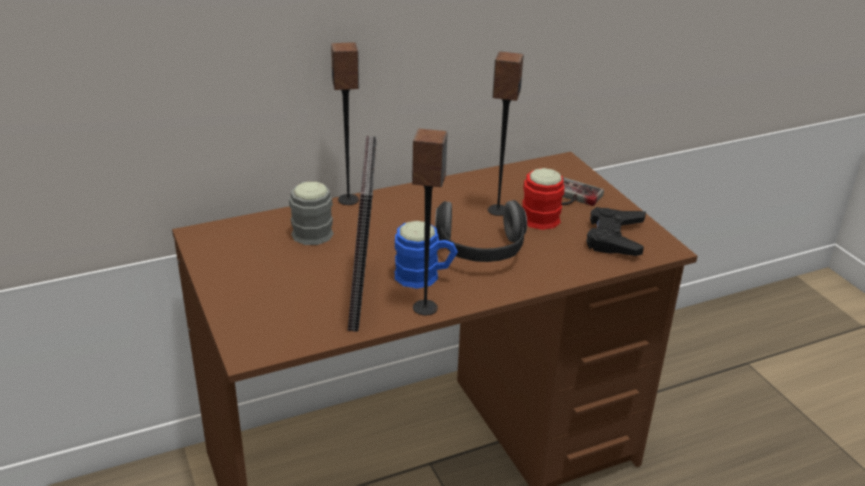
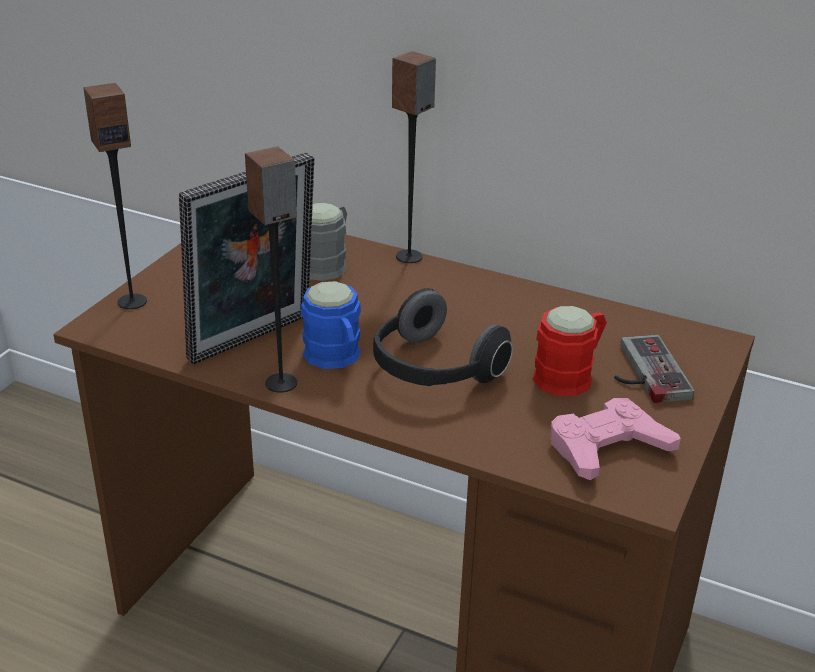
camera: 50 degrees right, 0 degrees up
(497, 210) = (532, 344): speaker -> speaker (132, 301)
(614, 237) = (607, 447): black game controller -> pink game controller

